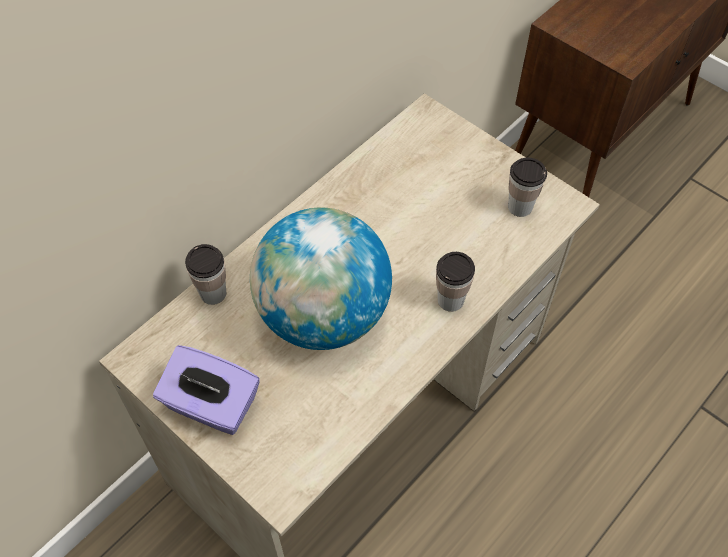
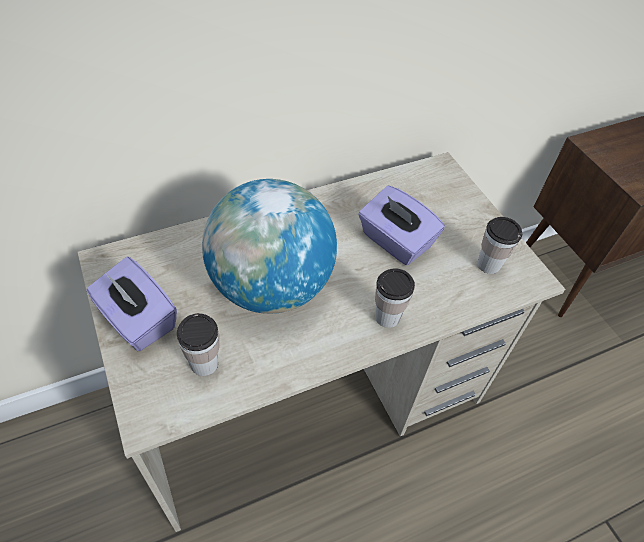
camera: 20 degrees right, 5 degrees down
(213, 293) = (194, 236): cup -> cup (204, 363)
(420, 218) = (395, 242): none -> purple tissue box

